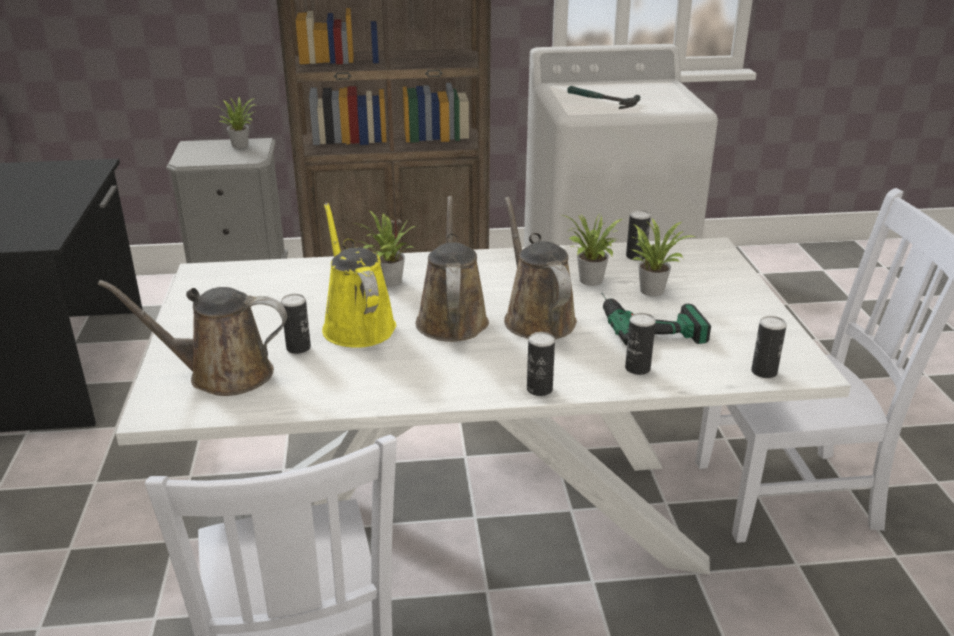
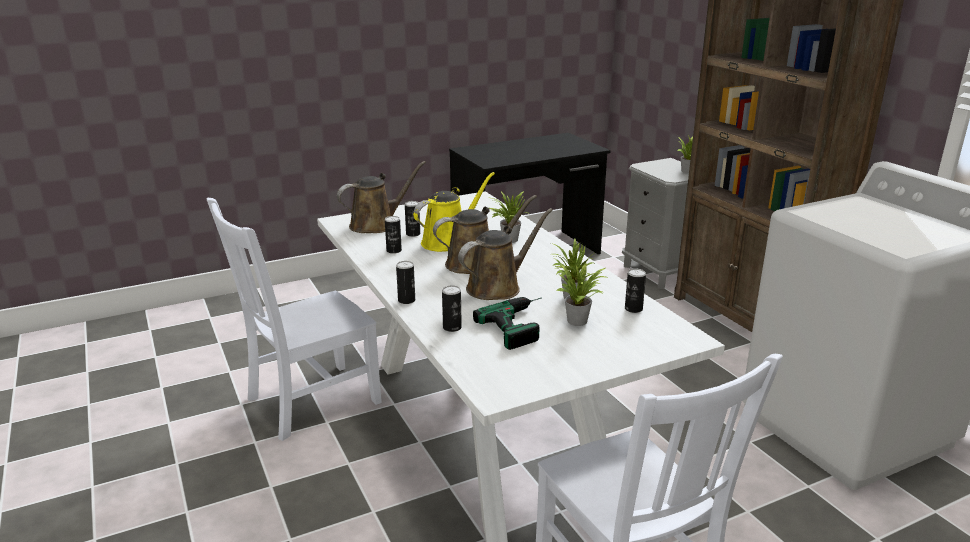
camera: 70 degrees right, 5 degrees down
(222, 374) = (376, 224): brown watering can -> brown watering can turned 75 degrees clockwise
(600, 101) = (849, 217): hammer -> none
(764, 372) = (479, 375): can -> can (394, 250)

